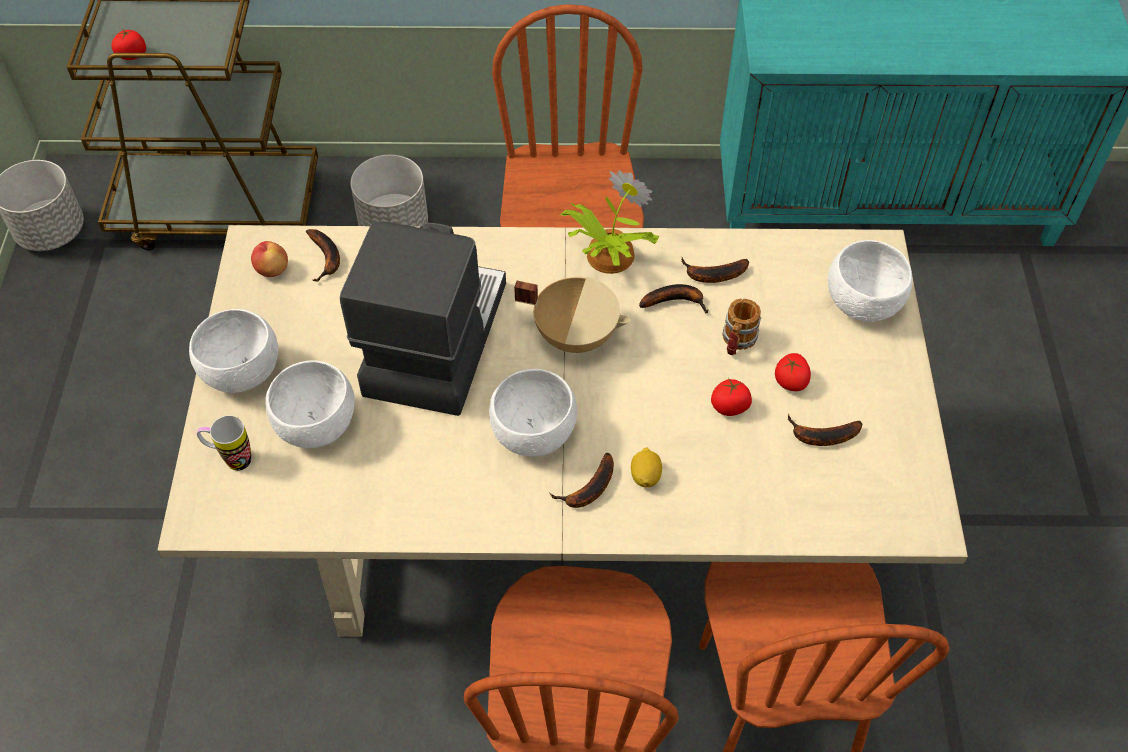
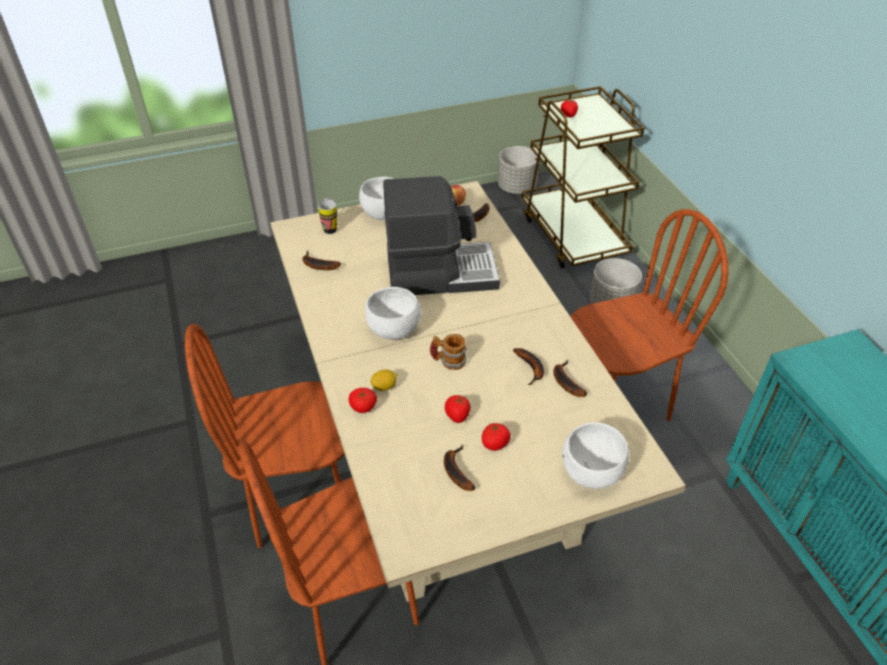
camera: 70 degrees right, 10 degrees down
(316, 425) = (362, 248): white bowl -> none
(576, 335) = (476, 329): beige cooking pot -> none
(588, 490) = (363, 363): banana -> banana (317, 265)
(607, 256) = (549, 327): potted plant -> none
(676, 512) = (363, 407): none -> tomato
(737, 342) = (514, 407): mug -> mug (448, 361)

